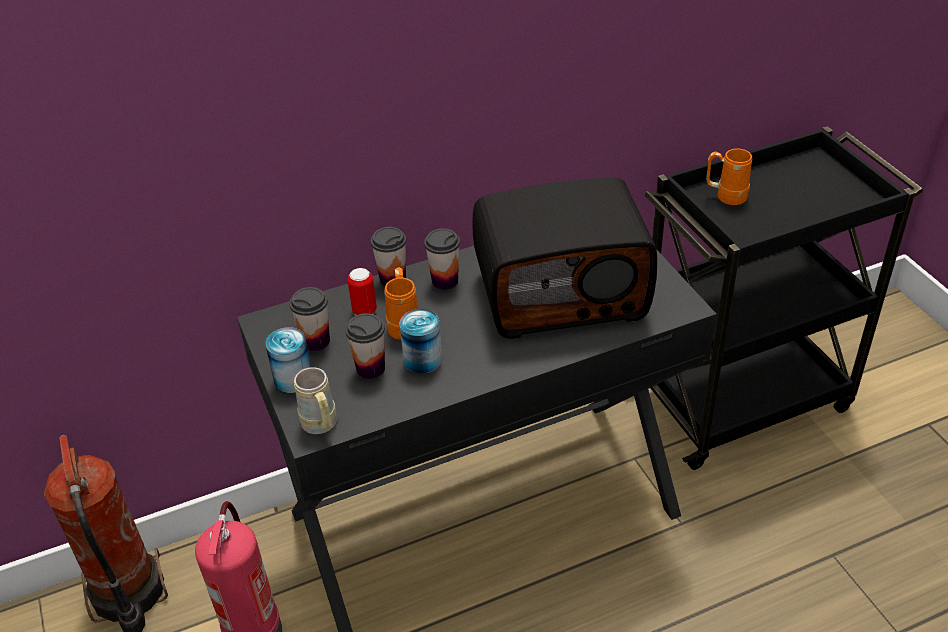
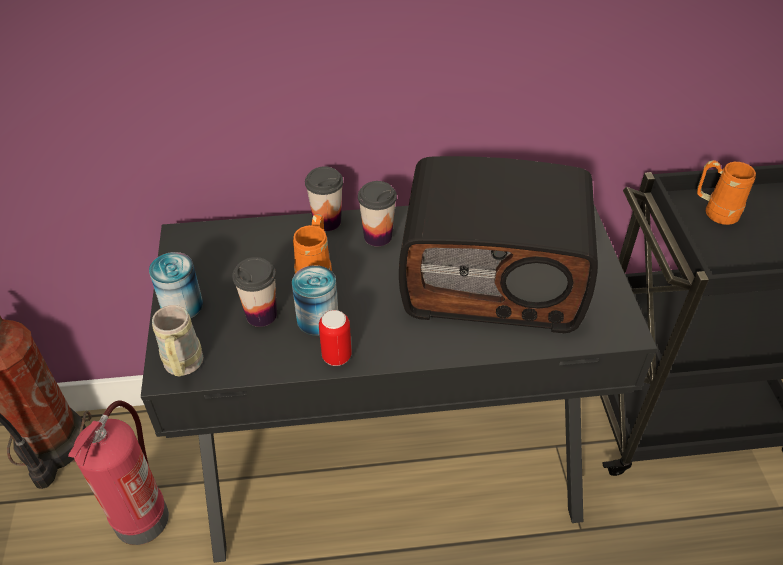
camera: 15 degrees right, 5 degrees up
(316, 341) = (222, 270): cup -> none
(364, 311) = (284, 249): can -> can (336, 356)

